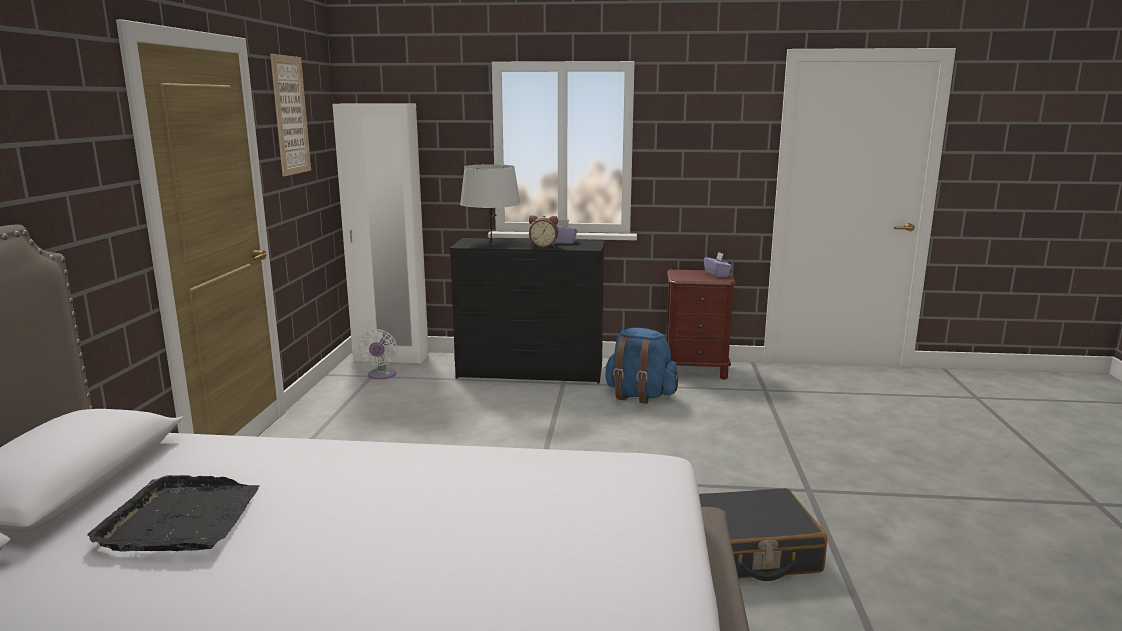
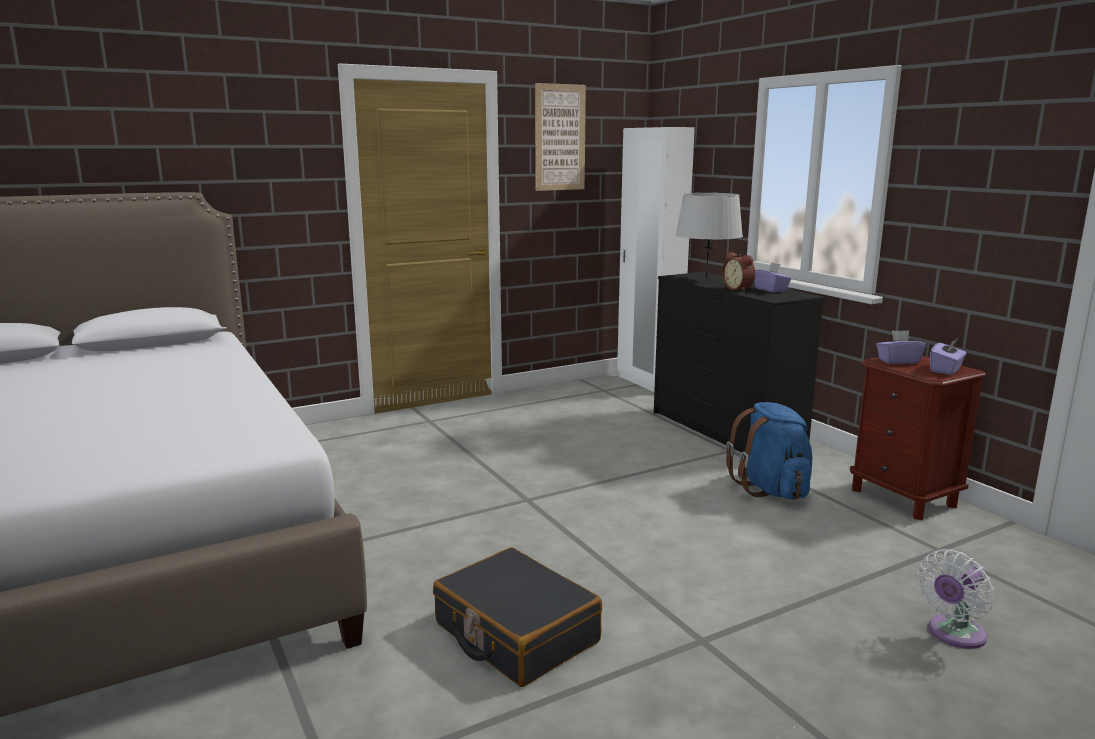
camera: 55 degrees right, 0 degrees up
(181, 520) = (116, 368): black tray -> none
(381, 375) = (610, 392): white fan -> white fan (953, 635)
(686, 276) = (898, 361): none -> purple tissue box

